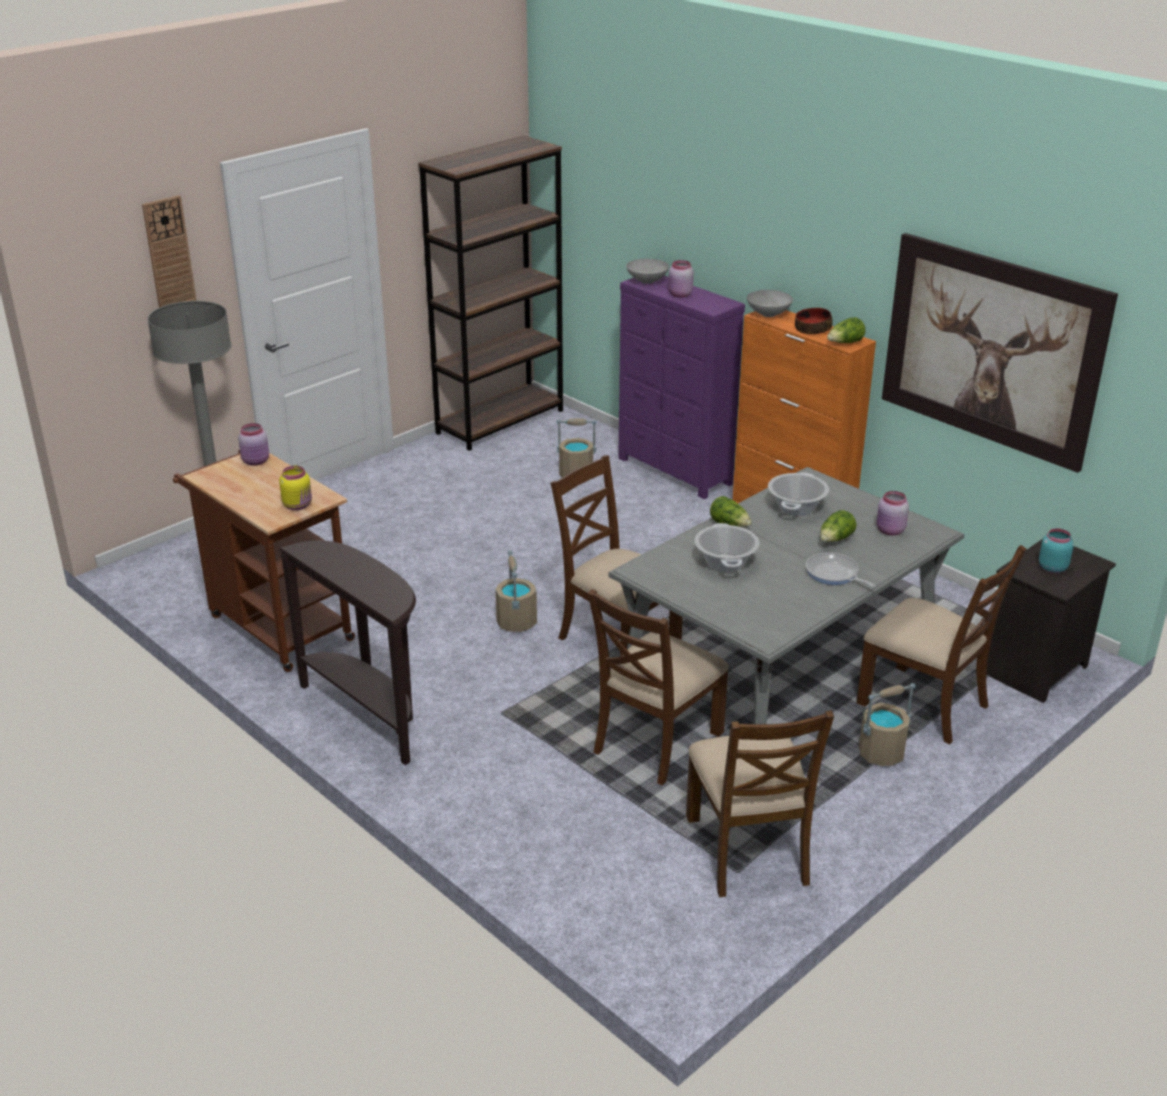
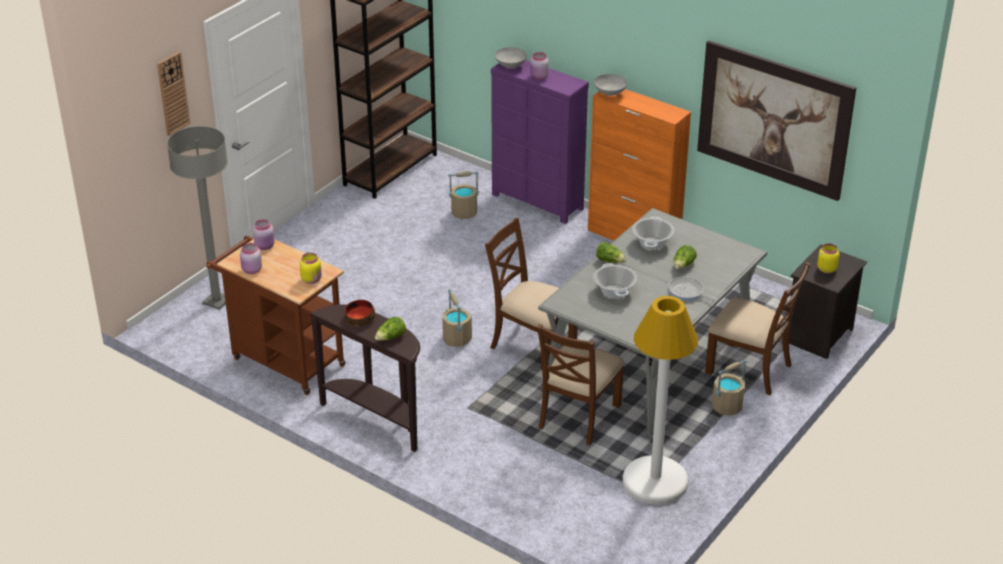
camera: 10 degrees left, 5 degrees up
(748, 851) = (655, 481): brown chair -> white floor lamp
(812, 329) = (644, 104): bowl -> bowl (359, 318)
(845, 343) = (670, 115): lettuce -> lettuce (391, 337)
(890, 531) = (718, 255): pink jar -> pink jar (251, 270)
(1051, 567) = (826, 269): turquoise jar -> yellow jar

